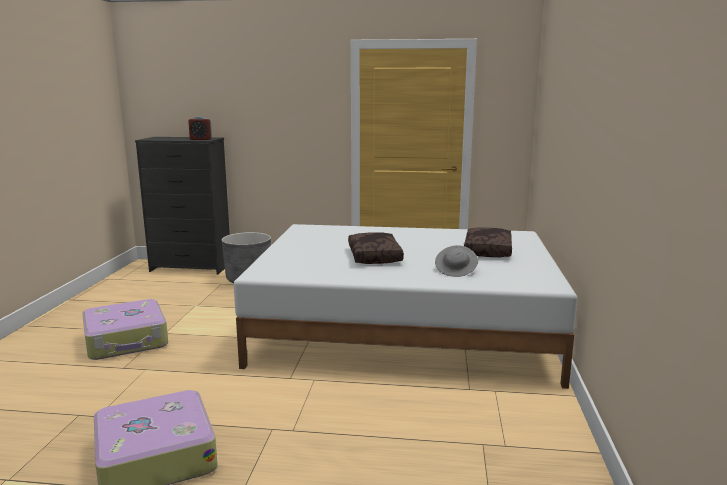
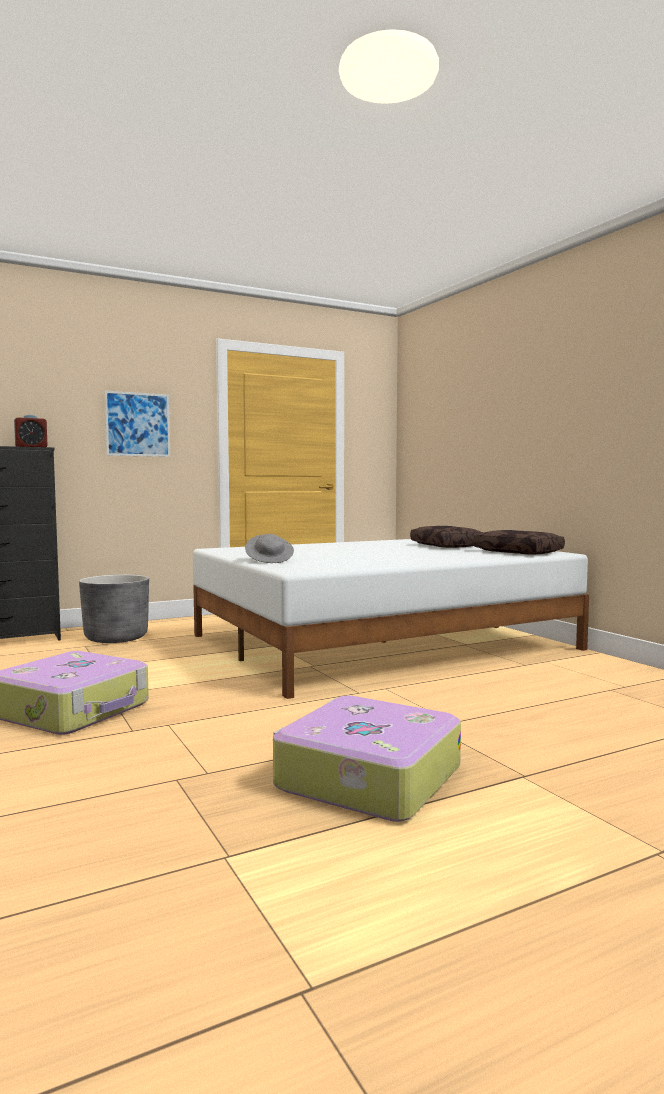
camera: 35 degrees left, 10 degrees down
(286, 116) = (138, 424): none -> picture
(375, 256) = (368, 554): brown pillow -> brown pillow (519, 552)
(456, 271) = (466, 554): grey hat -> grey hat (270, 560)

